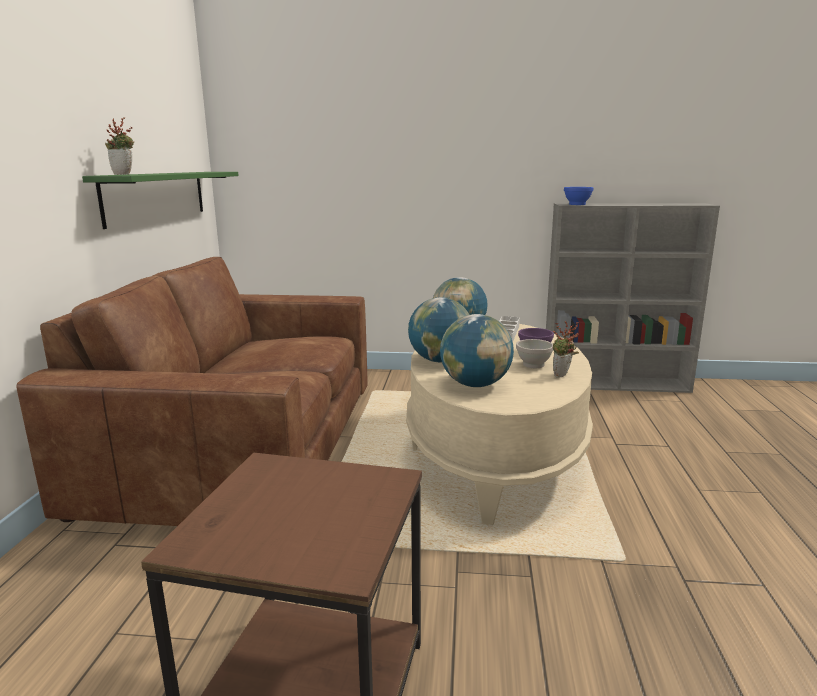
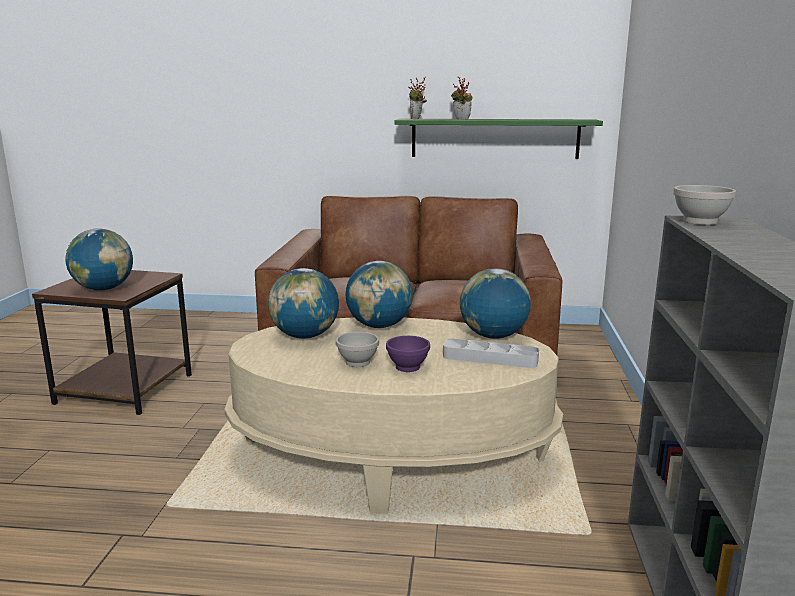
camera: 90 degrees right, 0 degrees up
(347, 505) = (104, 289): none -> globe
(562, 376) = (316, 372): potted plant -> potted plant (460, 119)
(577, 204) = (699, 222): blue bowl -> white bowl

